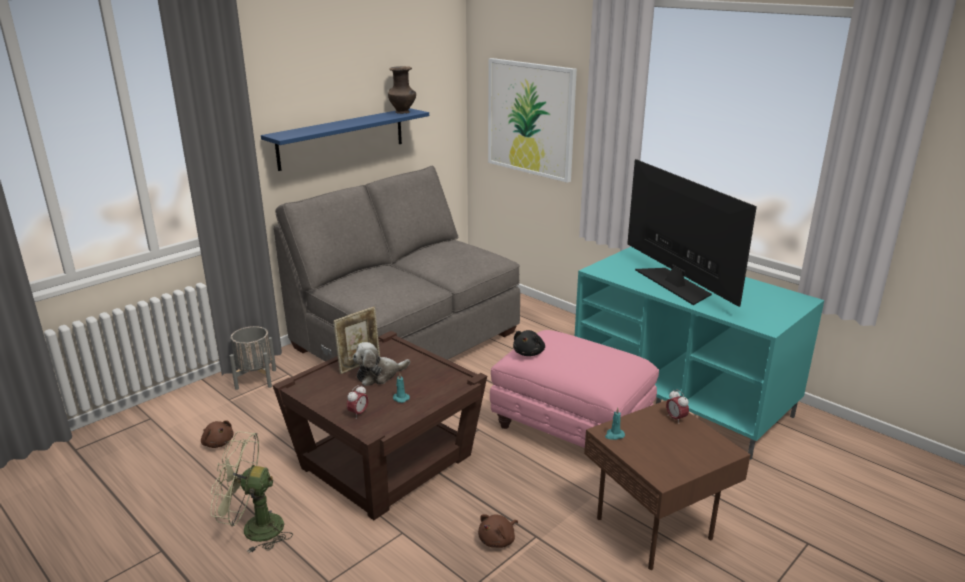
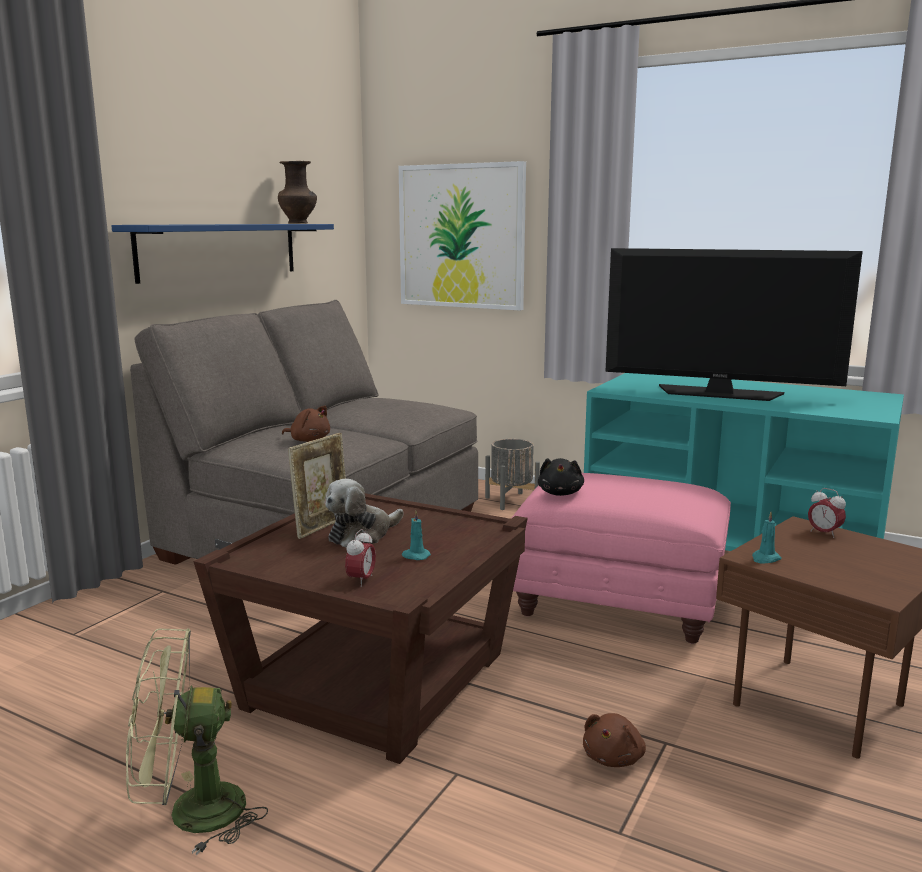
camera: 15 degrees left, 10 degrees down
(218, 443) = (74, 694): brown plush toy -> brown plush toy (309, 440)
(255, 379) = (110, 603): grey planter -> grey planter (511, 501)
(674, 284) = (719, 393): television -> television turned 150 degrees clockwise

